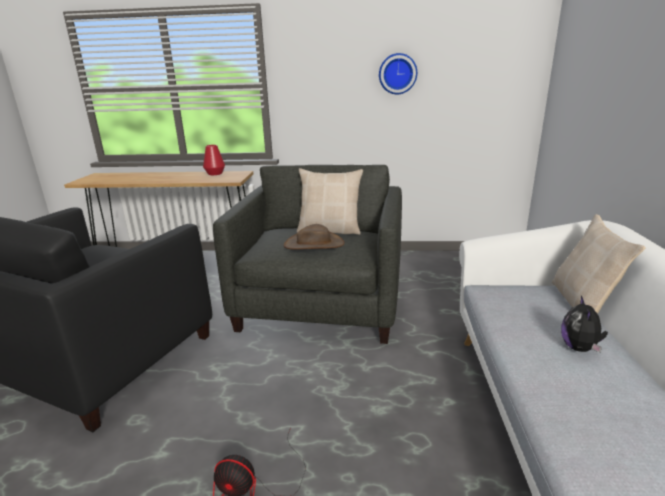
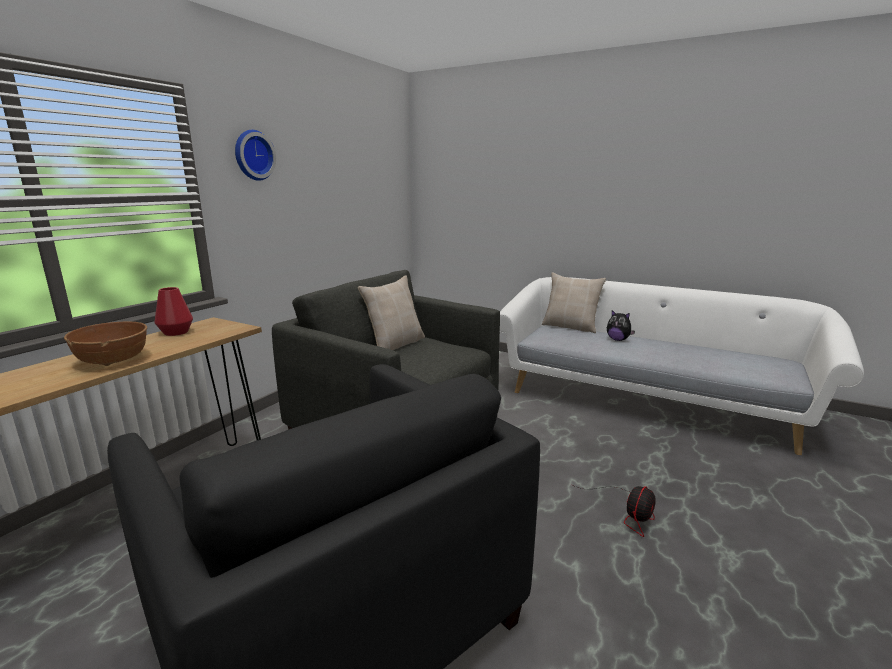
camera: 65 degrees left, 5 degrees down
(161, 179) = (113, 361): none -> brown bowl
(314, 244) = (425, 354): brown hat -> none
(397, 74) = (326, 184): wall clock -> wall clock (252, 155)

